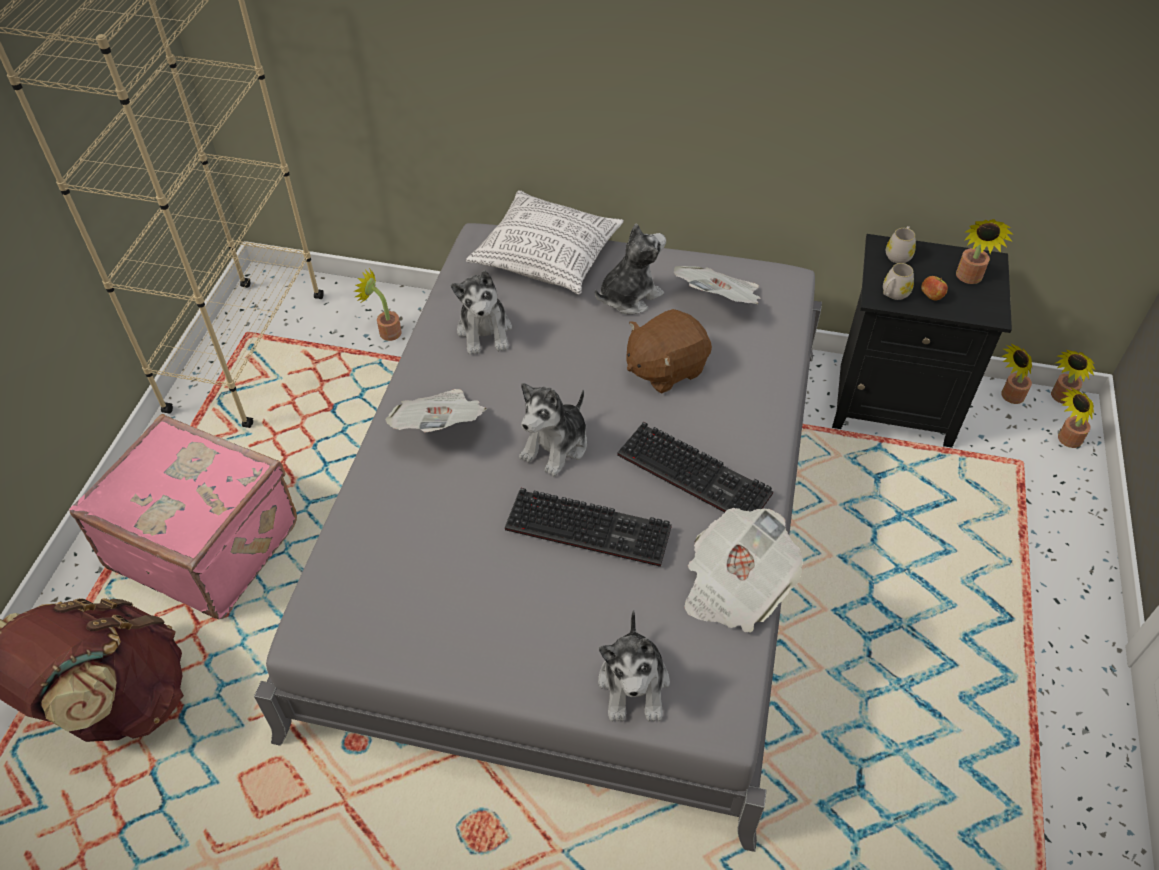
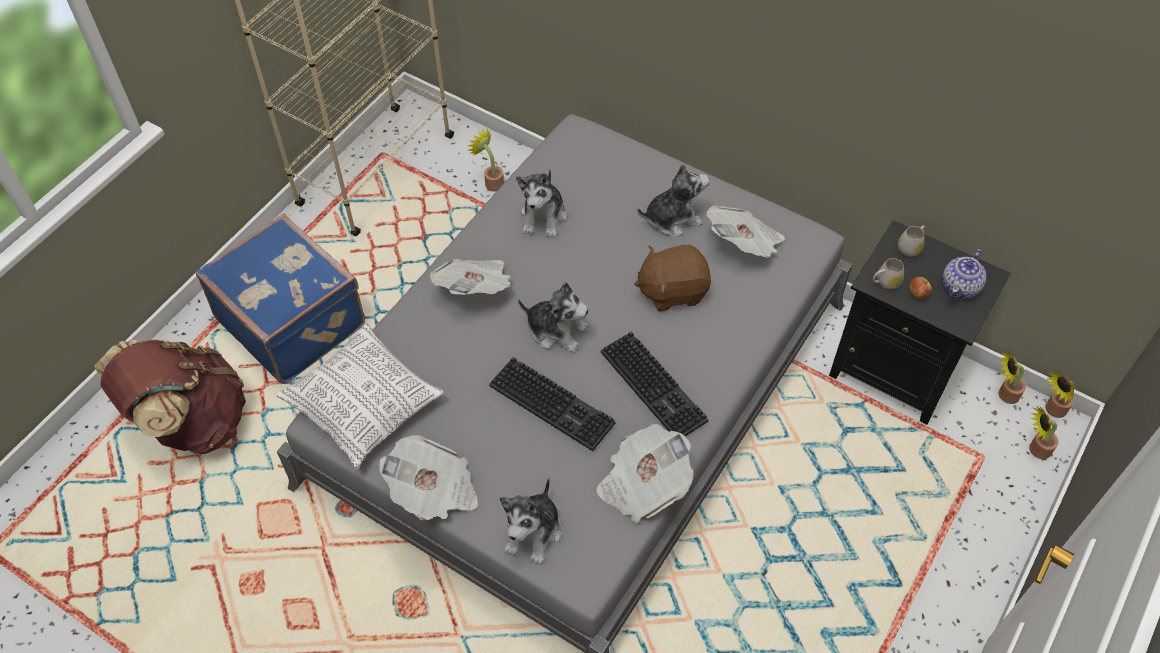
camera: 20 degrees right, 5 degrees up
(206, 543) = (293, 321): pink suitcase -> blue suitcase
(489, 675) = (434, 491): none -> newspaper
(547, 257) = (622, 164): pillow -> pillow (364, 405)
(556, 446) = (556, 330): plush toy -> plush toy turned 120 degrees counterclockwise
(968, 279) = (960, 287): potted plant -> teapot

